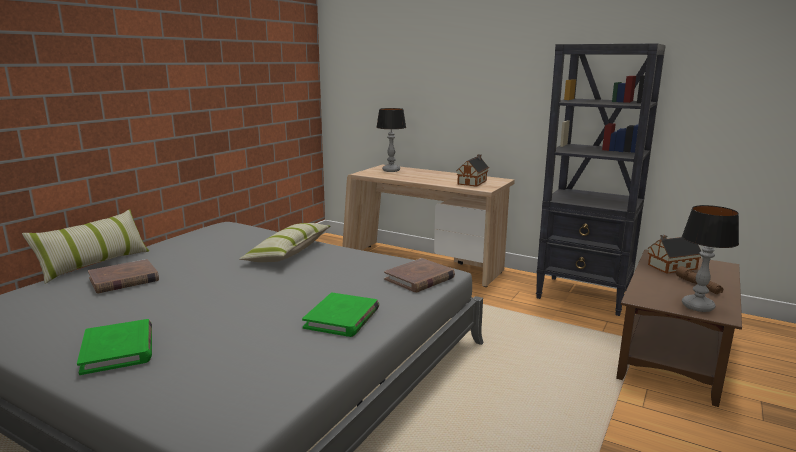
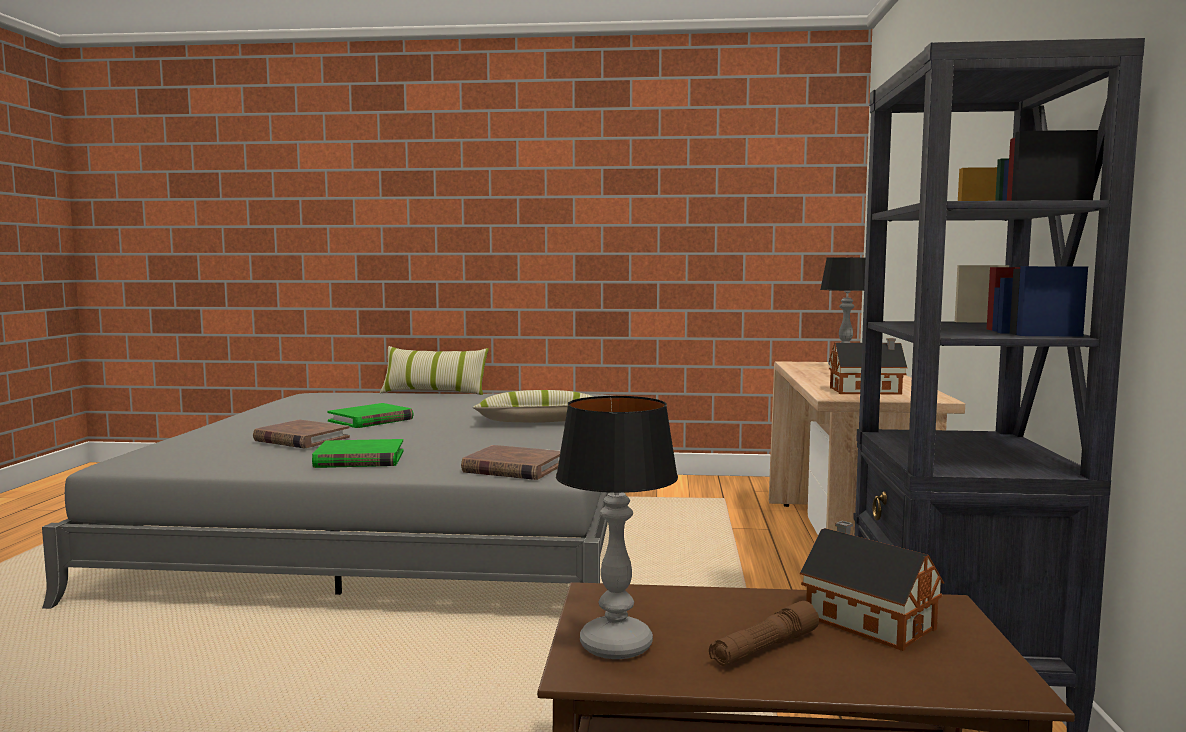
camera: 65 degrees right, 10 degrees down
(118, 350) = (256, 423): green book -> green book (371, 420)
(124, 279) = (402, 401): brown book -> brown book (301, 439)

